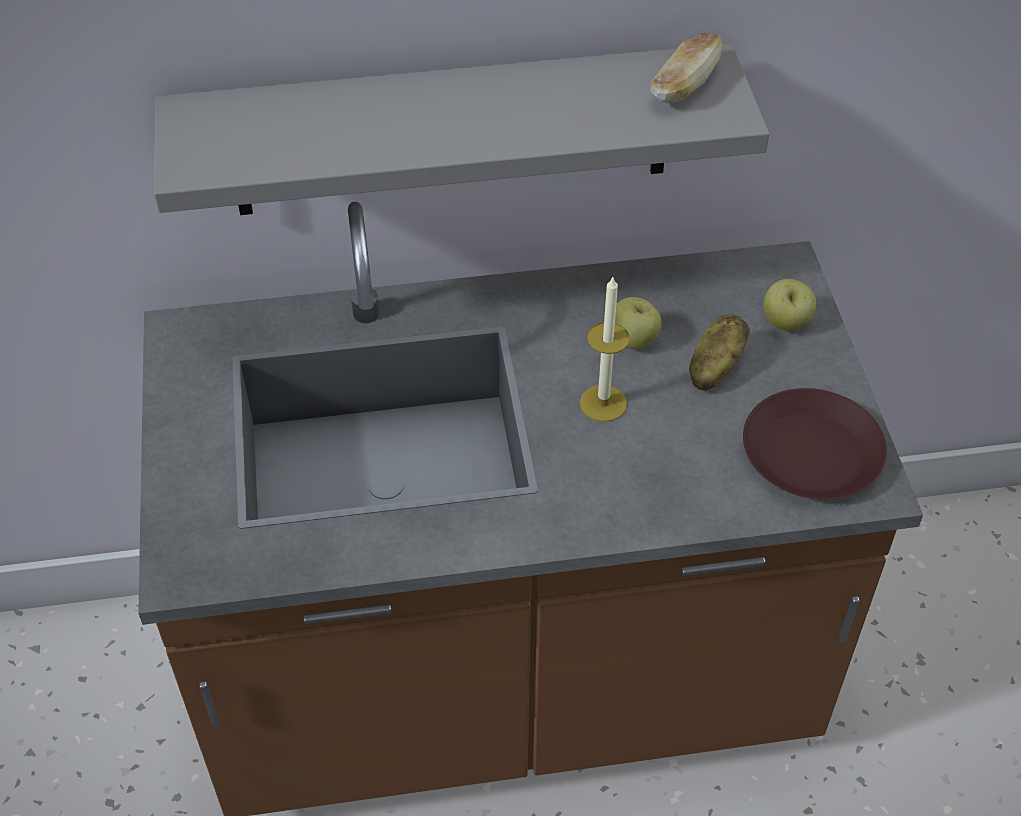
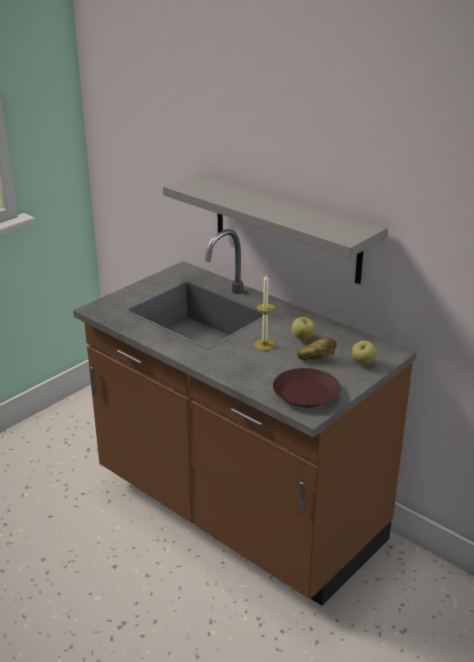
camera: 50 degrees right, 20 degrees down
(684, 86) = (347, 228): bread -> none

